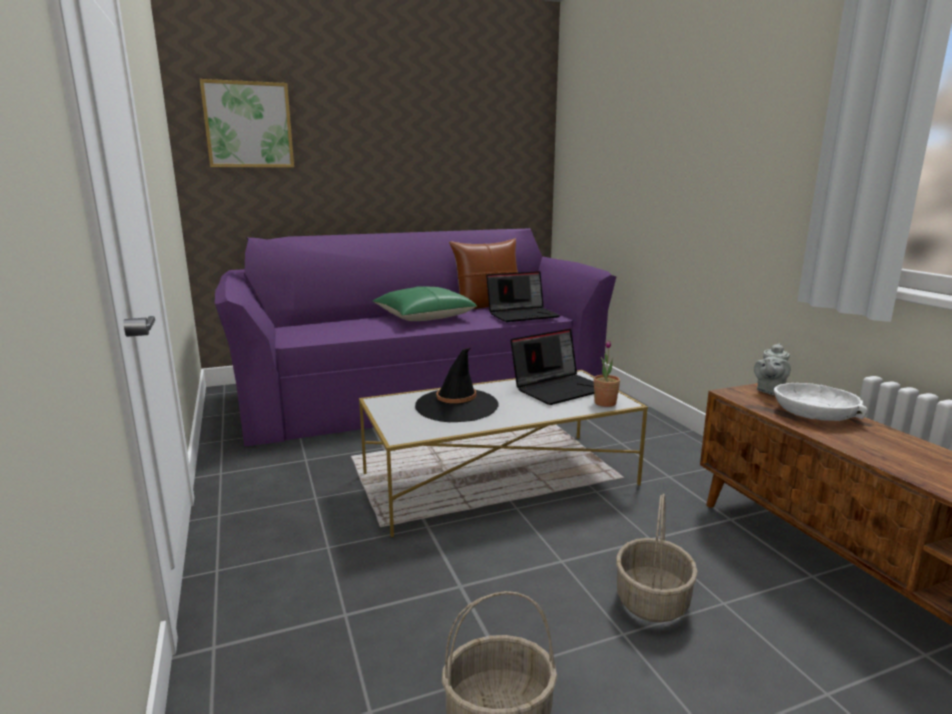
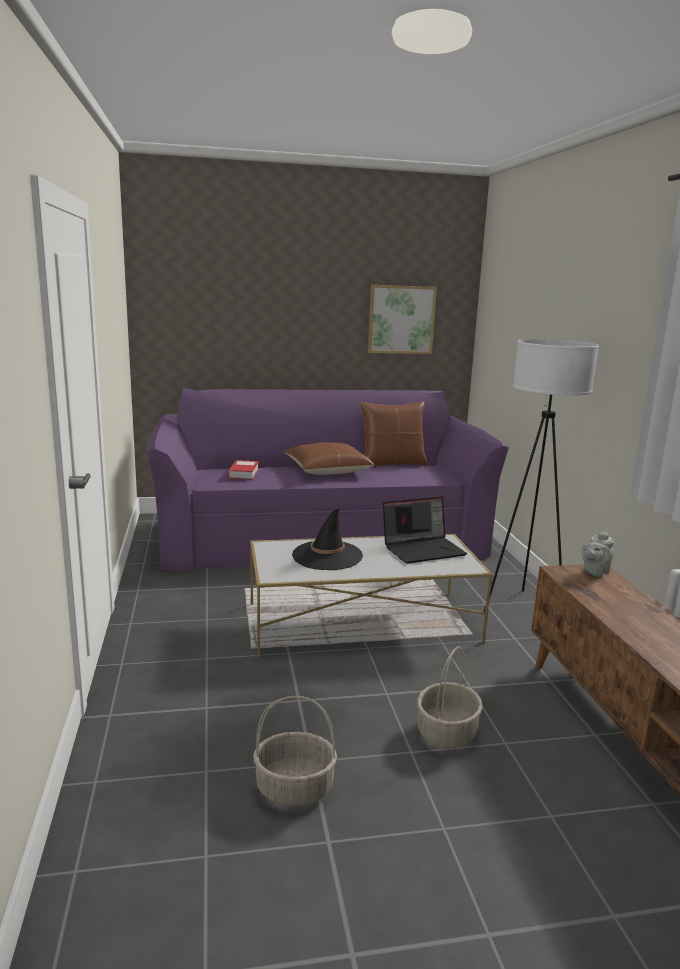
camera: 10 degrees right, 0 degrees up
(248, 125) = (192, 290): picture -> picture (401, 319)
(331, 327) = (243, 473): none -> book
(424, 317) = (327, 470): green pillow -> brown pillow
(523, 315) = (419, 475): laptop -> none
(605, 403) = (456, 566): potted plant -> none
(662, 443) = (524, 609): none -> white floor lamp
(815, 413) = (619, 595): white bowl -> none

